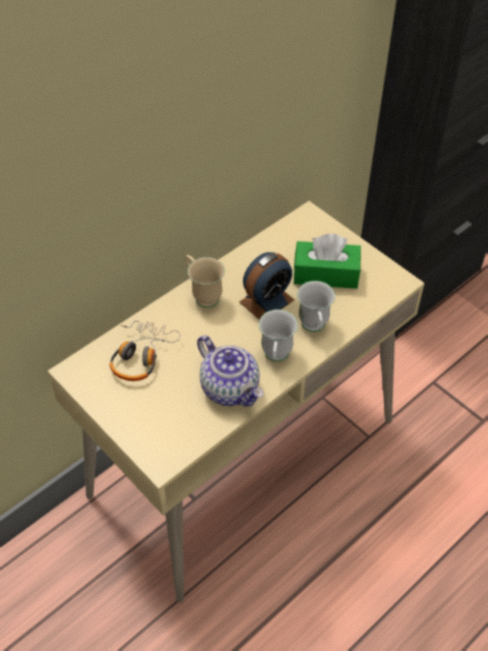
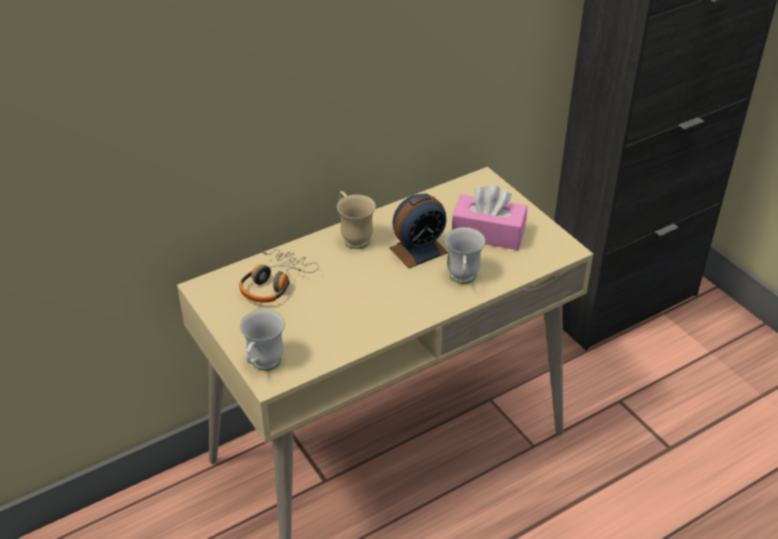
camera: 10 degrees right, 10 degrees down
(231, 388) = (359, 323): teapot -> none
(276, 357) = (414, 301): white mug -> white mug (263, 366)
(326, 274) = (488, 233): green tissue box -> pink tissue box

